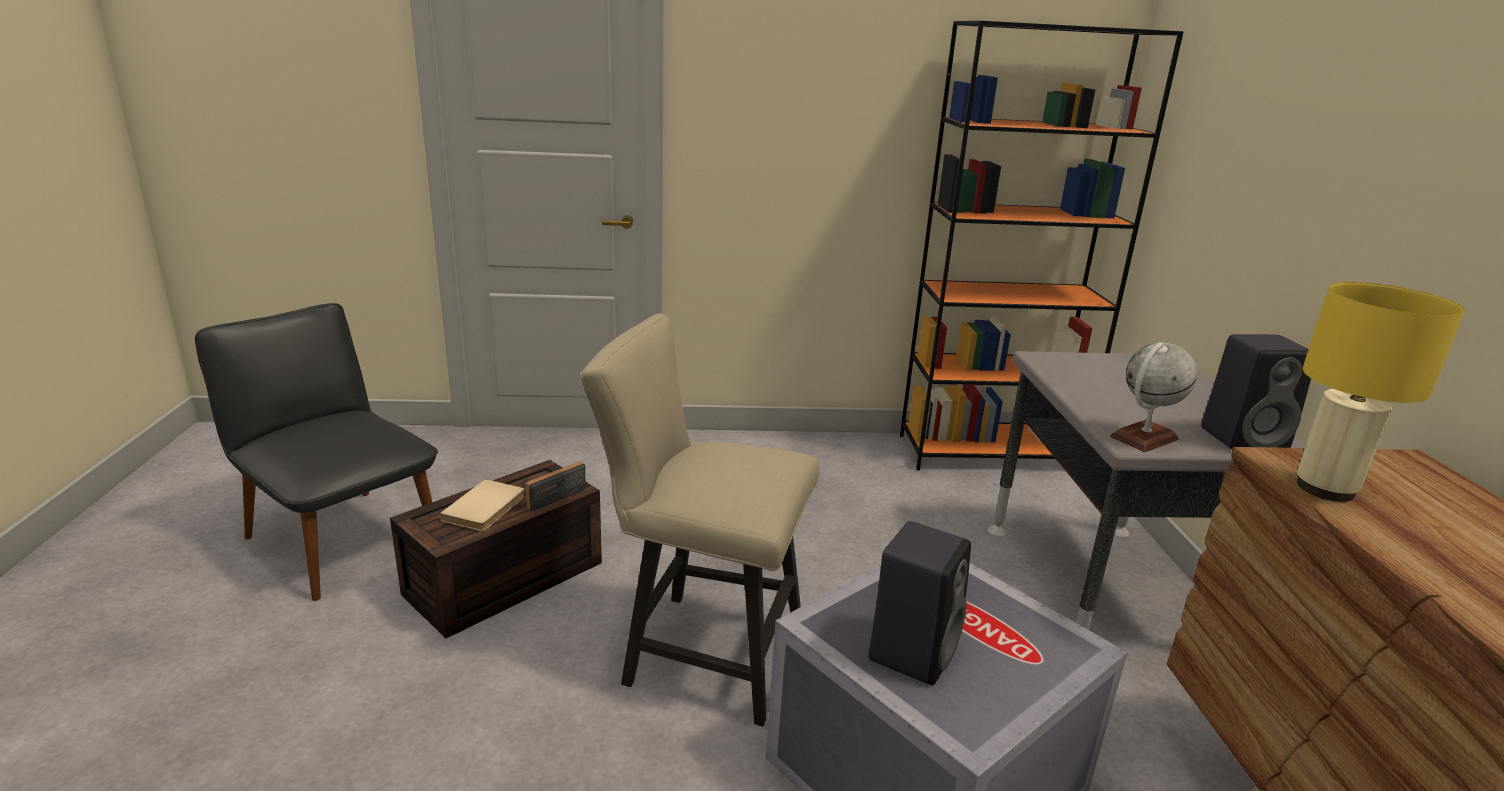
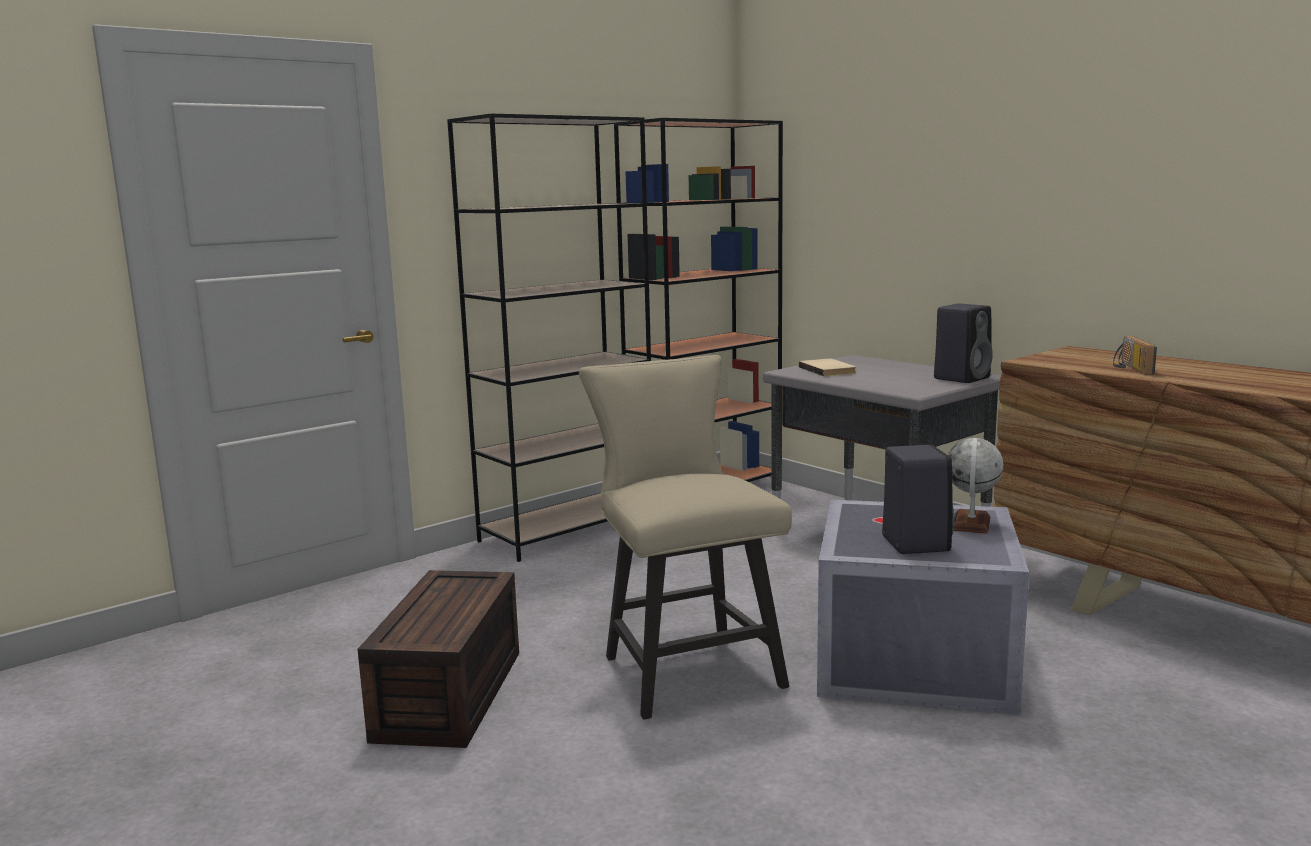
camera: 35 degrees left, 10 degrees down
(343, 541) = (225, 738): black chair -> none
(486, 508) = (439, 613): beige book -> beige book (829, 370)
(555, 495) = (483, 586): radio -> radio (1129, 368)
(701, 650) = (685, 667): beige chair -> beige chair turned 90 degrees clockwise
(808, 448) = (568, 530): none -> beige bookcase
(1144, 438) = (918, 389): globe -> globe (971, 524)
(1325, 488) = (1066, 364): yellow table lamp -> none

